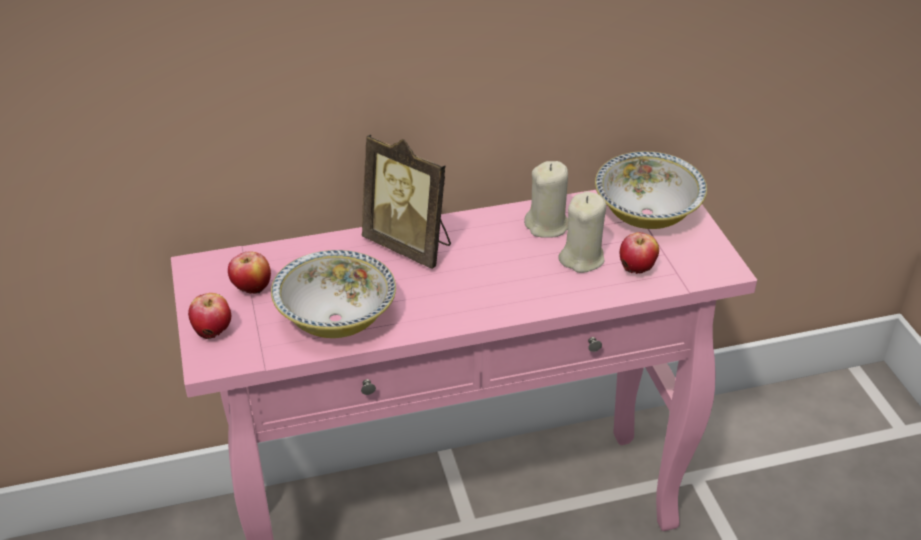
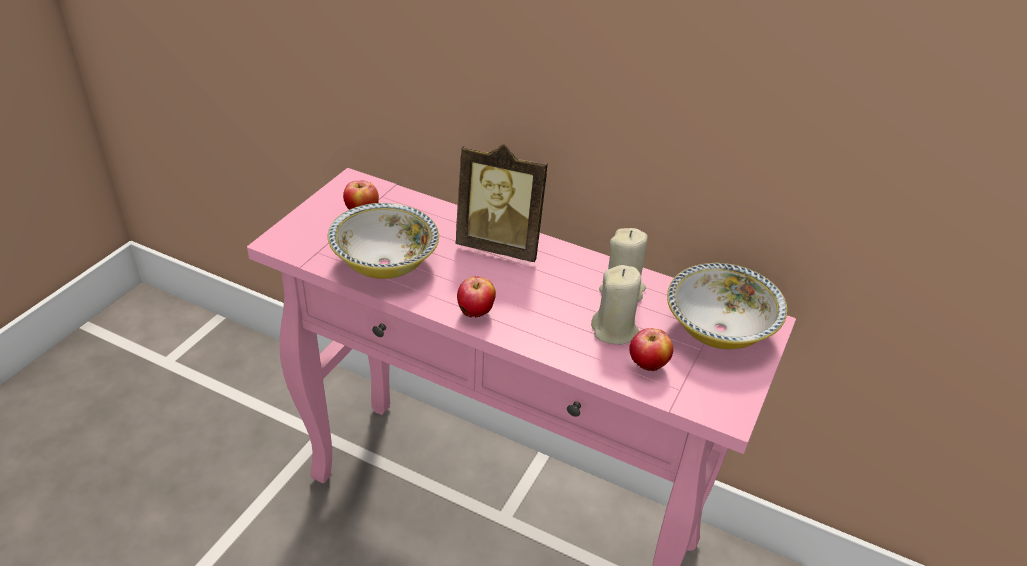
camera: 40 degrees right, 0 degrees up
(213, 333) = (304, 226): apple -> apple (476, 314)
(410, 245) = (501, 245): picture frame -> picture frame turned 60 degrees counterclockwise

